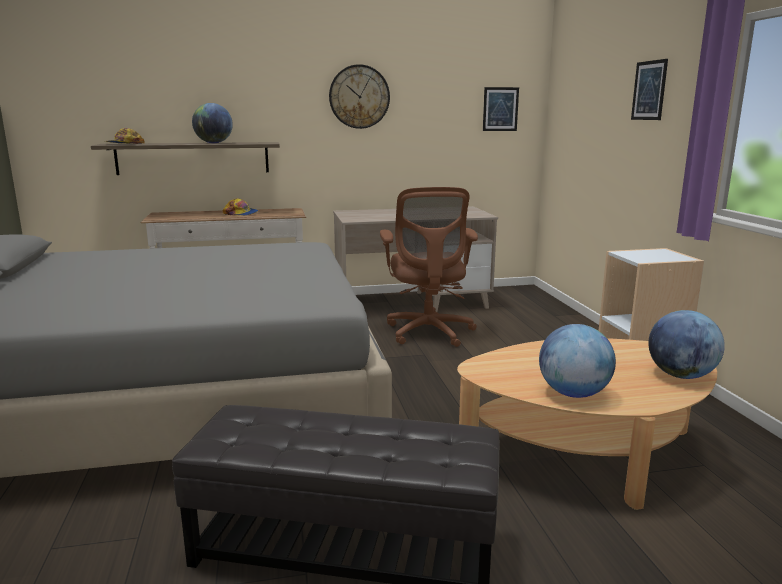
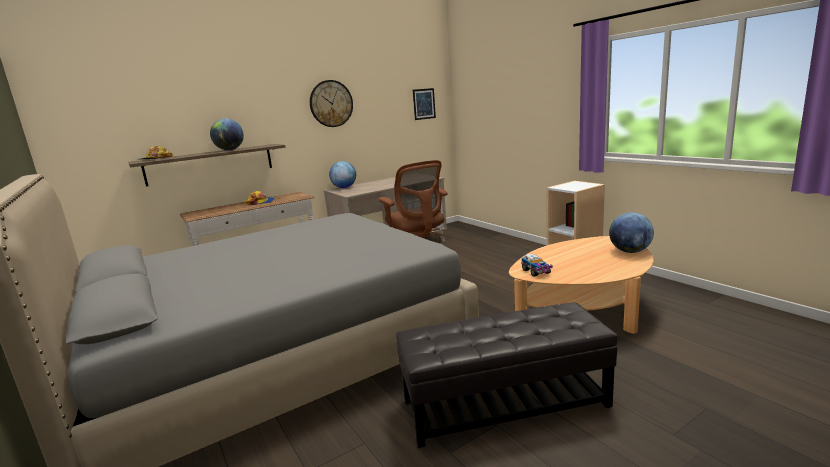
camera: 20 degrees left, 0 degrees up
(498, 372) = (536, 272): none -> toy truck
(573, 393) = (590, 273): globe -> globe (344, 187)
(649, 90) = (539, 84): picture -> none

